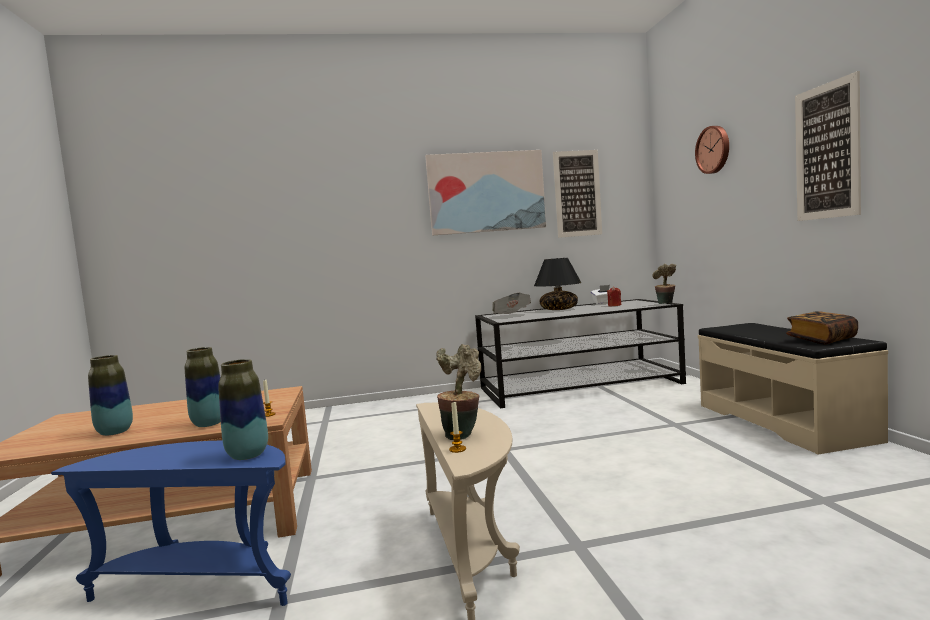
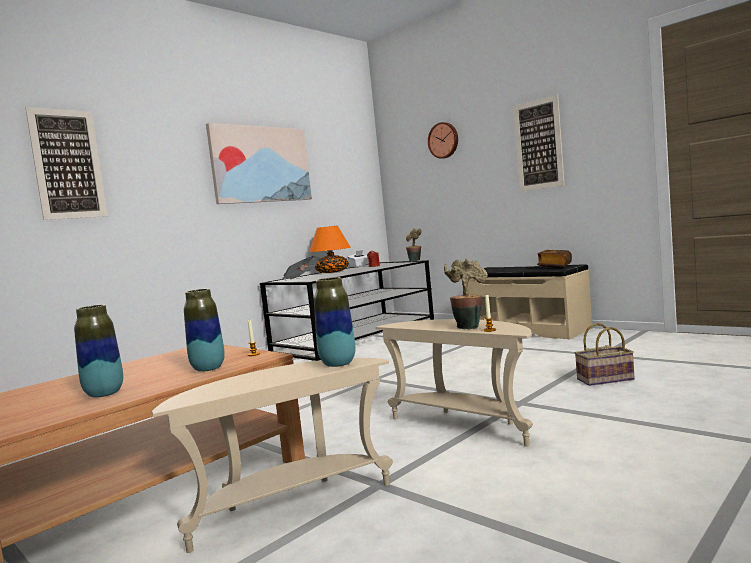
camera: 35 degrees left, 0 degrees up
(200, 586) = (288, 505): blue side table -> beige side table
(559, 309) = (332, 272): black table lamp -> orange table lamp
(577, 193) = (330, 171): picture -> picture (68, 164)
(748, 550) = (604, 380): none -> basket

